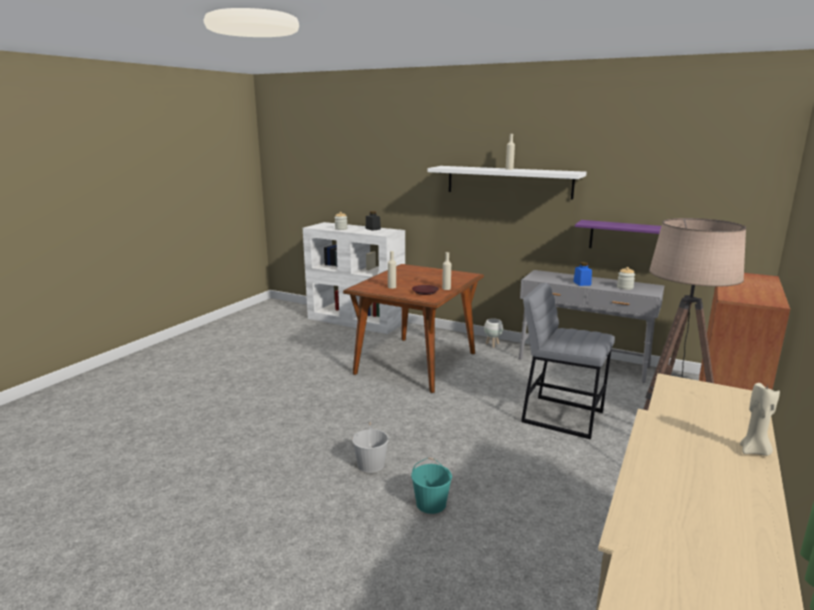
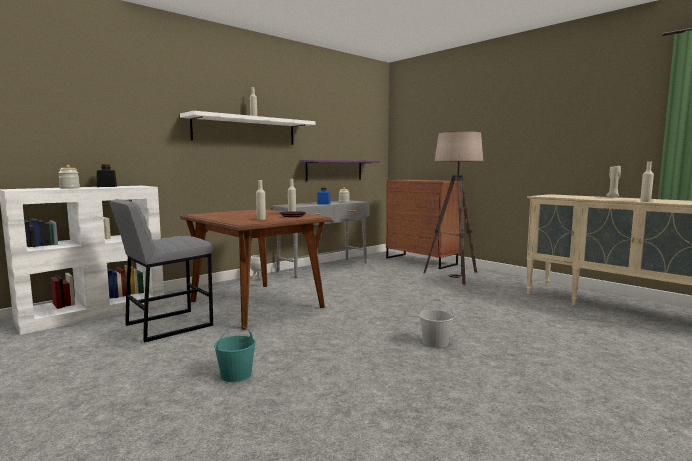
camera: 70 degrees left, 10 degrees down
(430, 503) = (497, 331): turquoise bucket -> turquoise bucket (235, 375)
(560, 416) = (394, 284): grey chair -> grey chair (167, 325)
(645, 471) = (645, 201): none -> beige bottle

